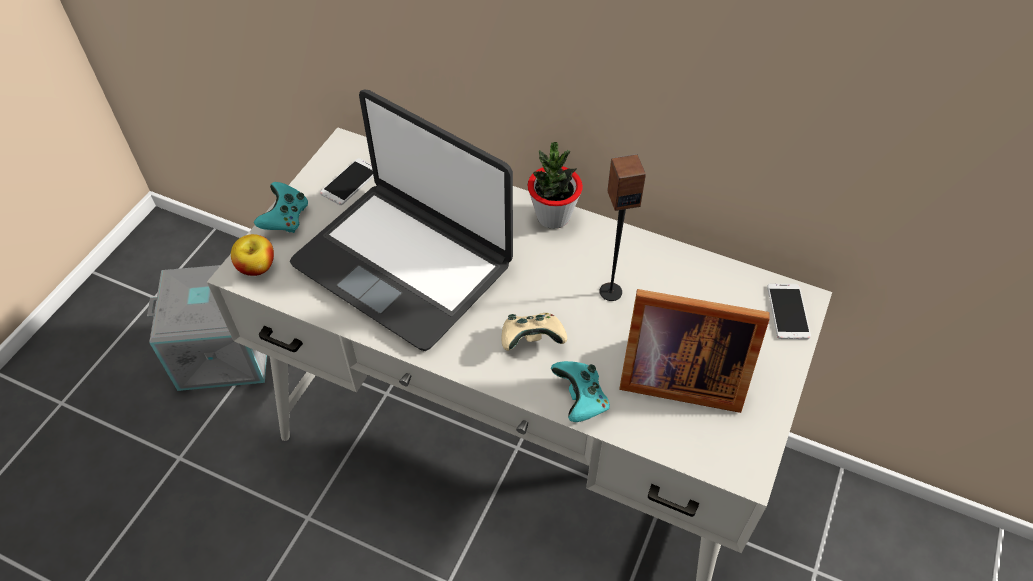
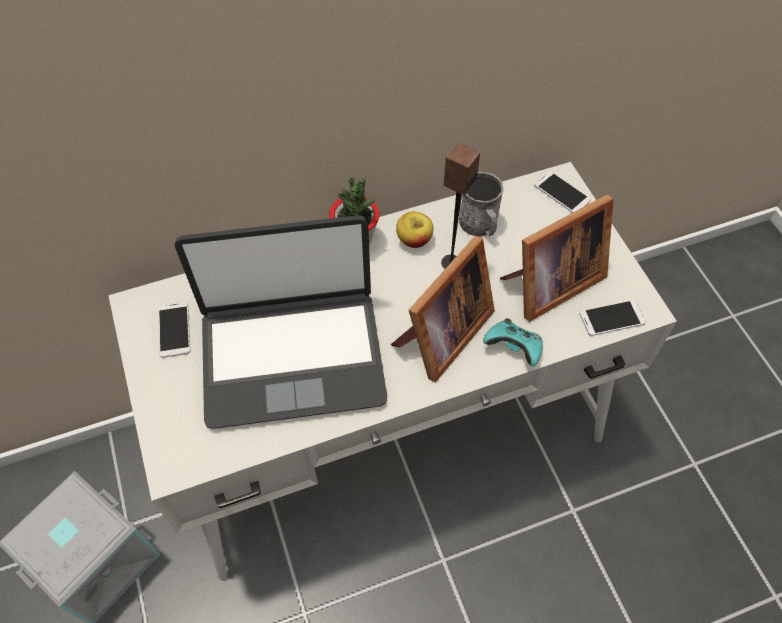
camera: 45 degrees left, 5 degrees up
(257, 267) = (180, 454): apple -> apple (414, 240)
(285, 219) = (157, 399): turquoise game controller -> none
(532, 340) = (441, 336): beige game controller -> picture frame
(673, 282) = (480, 225): none -> grey mug
(702, 450) = (612, 318): none -> phone

